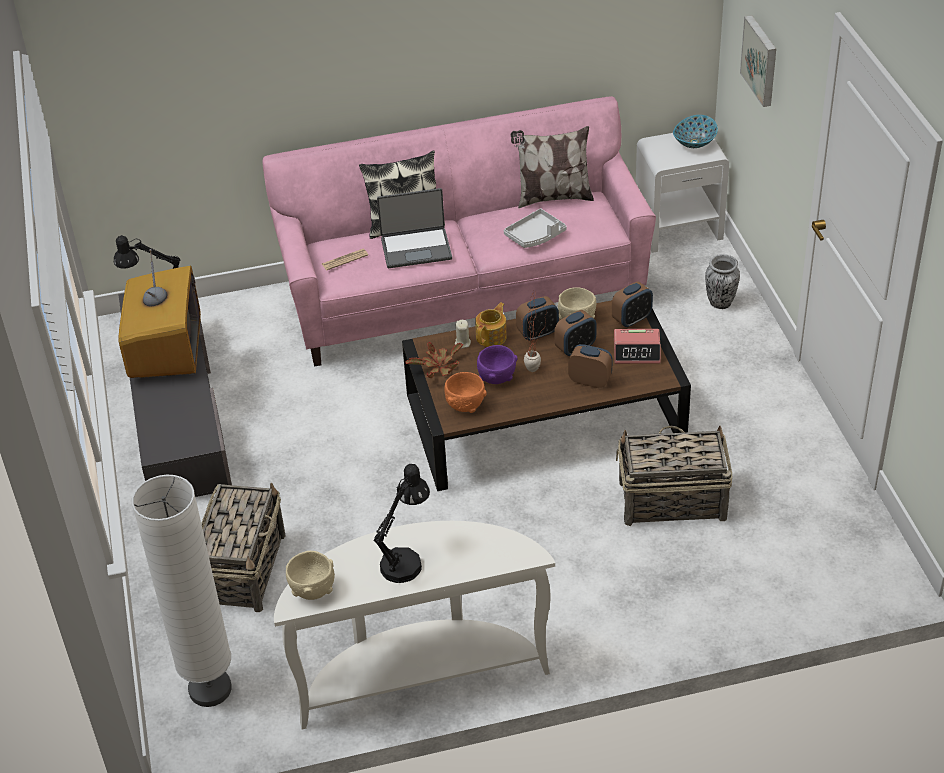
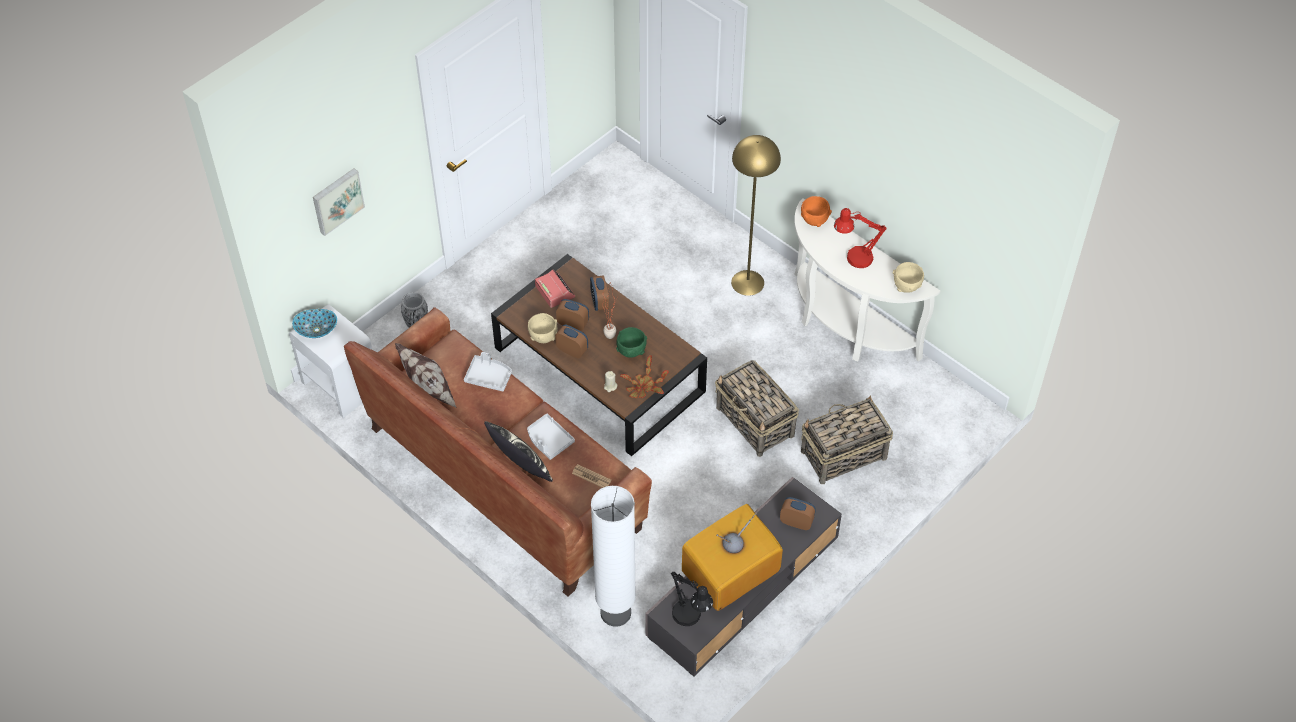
camera: 125 degrees left, 10 degrees up
(210, 689) = (934, 416): white floor lamp -> white floor lamp (616, 613)
(406, 560) = (853, 258): black table lamp -> red table lamp
(416, 248) = (549, 440): laptop -> grey tray
(464, 297) = (504, 478): pink sofa -> brown sofa
(465, 405) = (668, 354): orange bowl -> orange bowl (814, 220)
(492, 336) = (592, 373): teapot -> none
(496, 378) = (631, 351): purple bowl -> green bowl
(571, 611) = (748, 282): none -> yellow floor lamp
(632, 319) = (523, 308): alarm clock -> alarm clock (796, 522)
(671, 500) = (628, 275): basket -> basket (755, 422)

